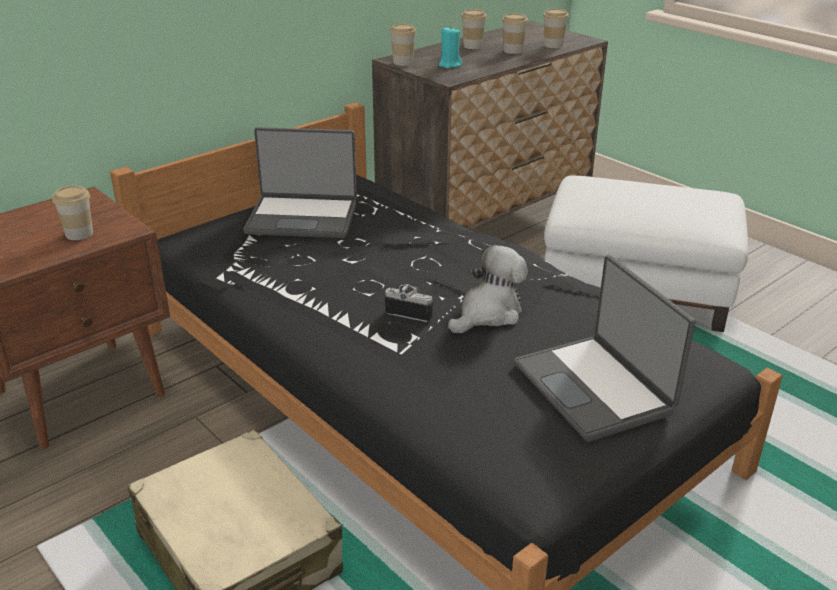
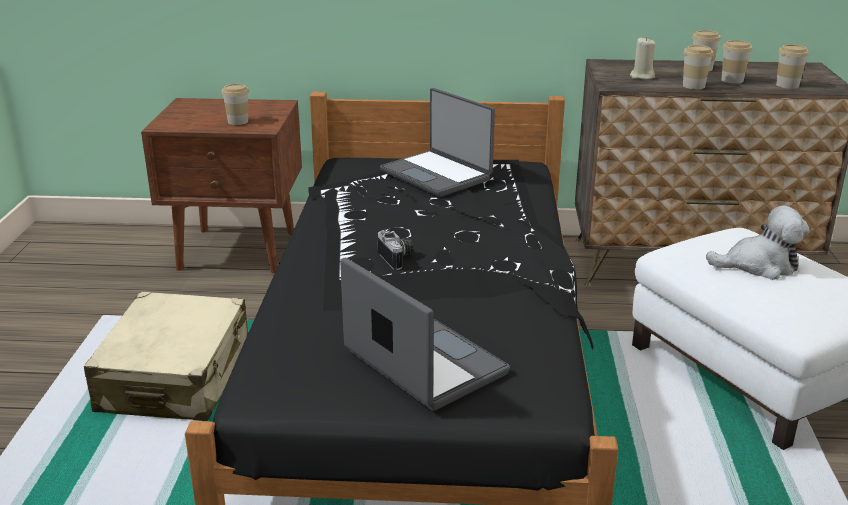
camera: 45 degrees right, 5 degrees down
(403, 62) = (606, 66): cup -> cup (693, 86)
(449, 65) = (642, 76): turquoise candle -> beige candle
(488, 313) = (446, 284): plush toy -> plush toy (759, 266)
(595, 388) = (422, 364): laptop -> laptop turned 120 degrees clockwise

